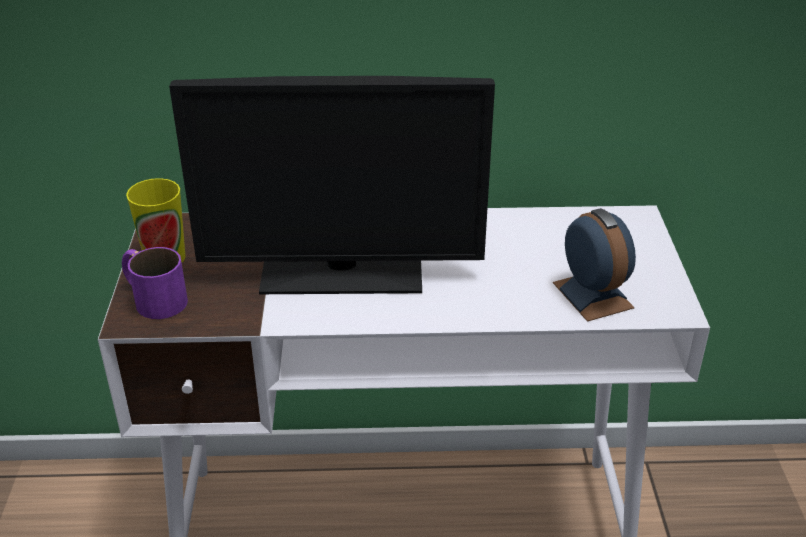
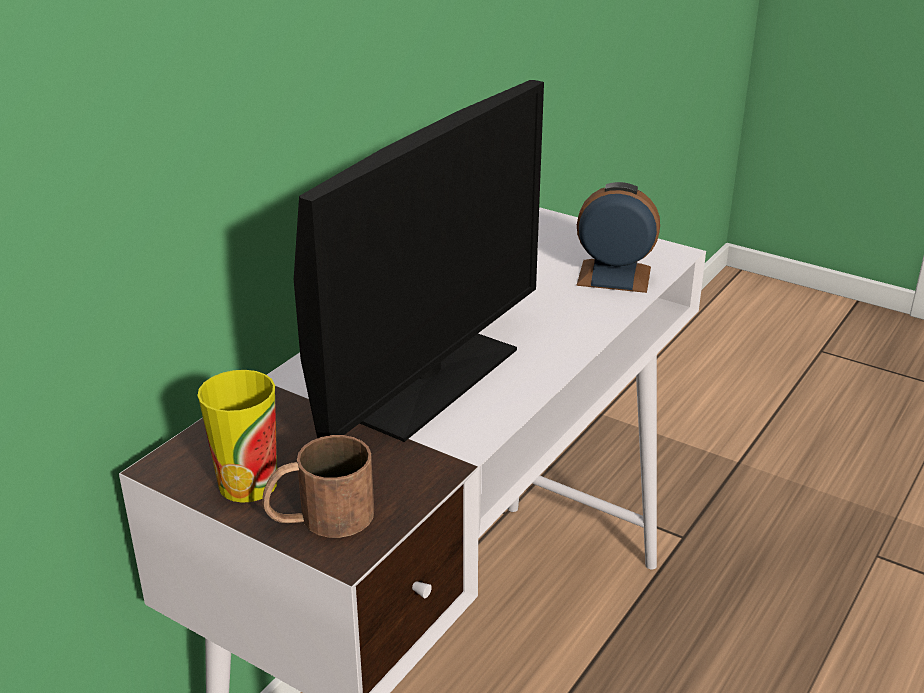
camera: 55 degrees left, 5 degrees down
(153, 298) = (319, 517): purple mug -> brown mug

